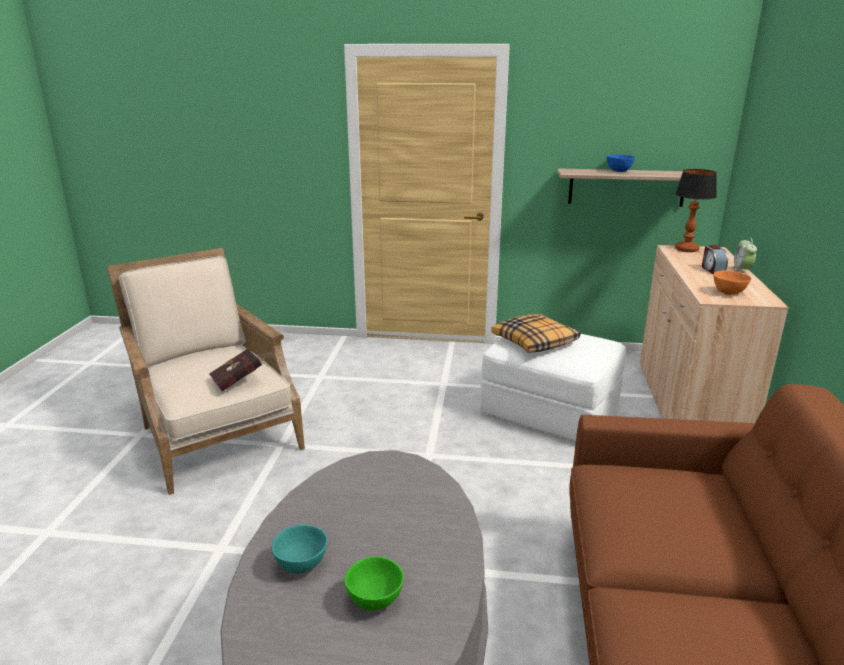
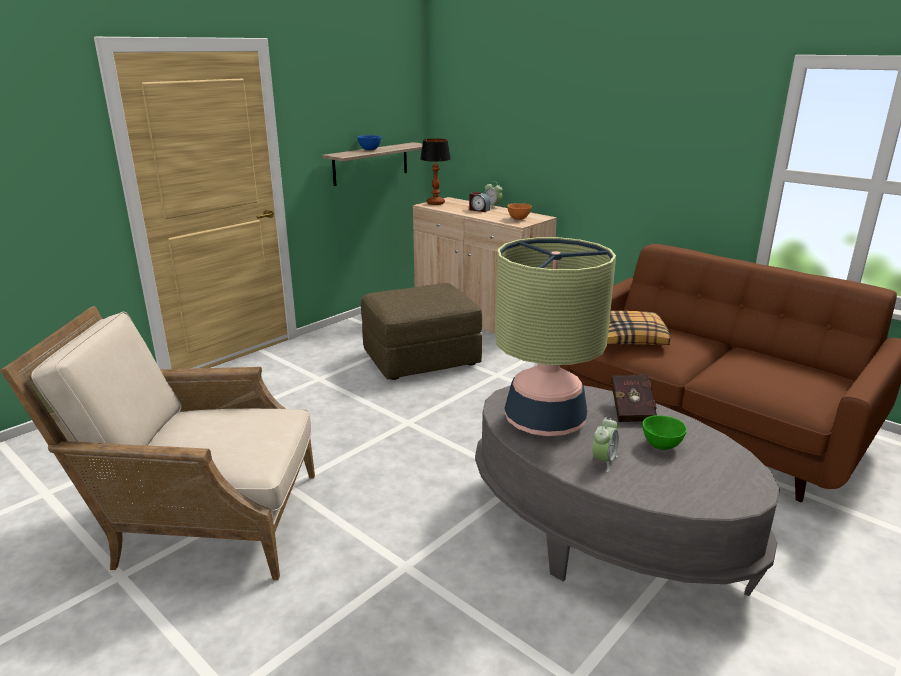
camera: 55 degrees left, 0 degrees up
(239, 381) = (273, 425): red book -> red book (632, 409)
(302, 565) = (603, 461): turquoise bowl -> alarm clock
(355, 499) = (544, 421): none -> table lamp
(535, 342) = (408, 301): pillow -> pillow (630, 337)
(549, 411) = (420, 358): white ottoman -> brown ottoman

